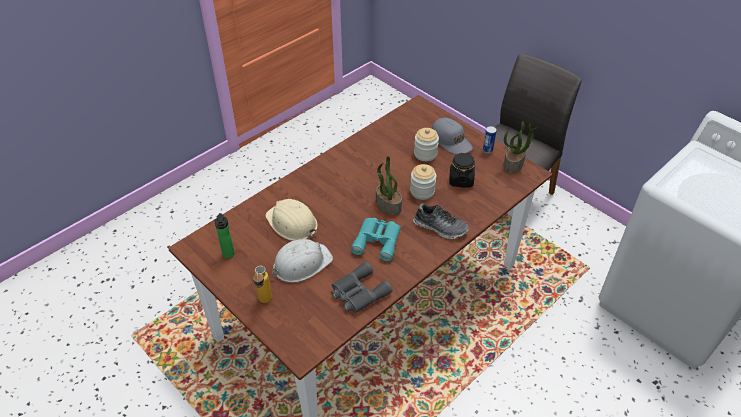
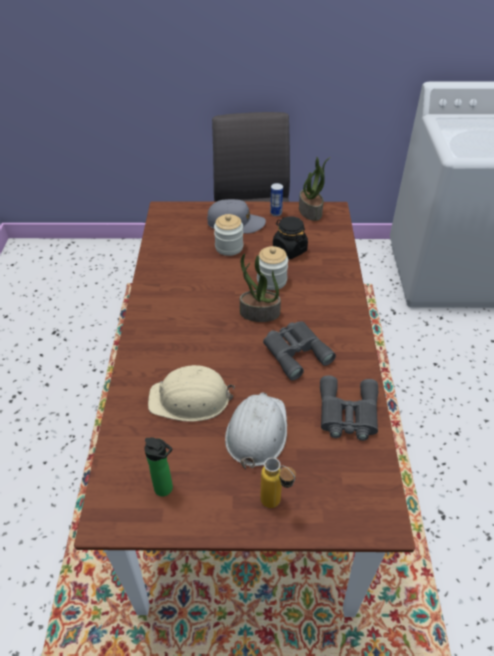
camera: 45 degrees left, 0 degrees up
(378, 240) = (295, 351): turquoise binoculars -> grey binoculars
(440, 227) = (329, 300): shoe -> none

